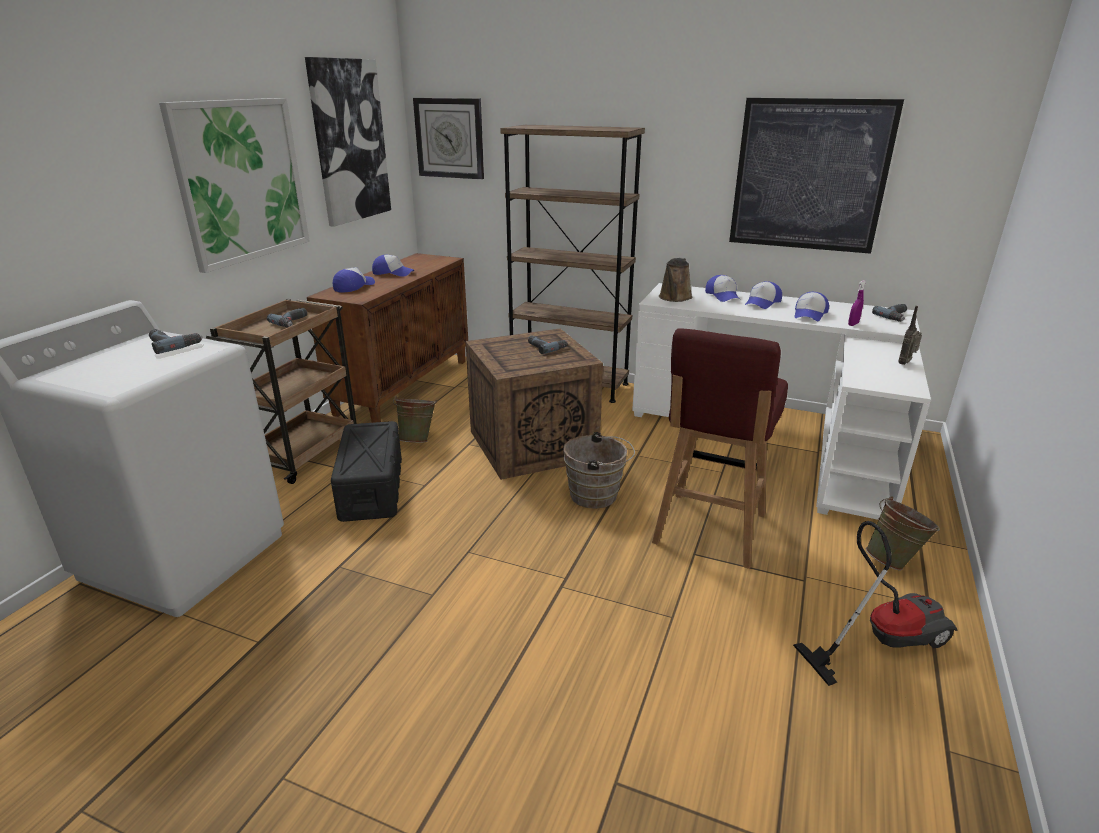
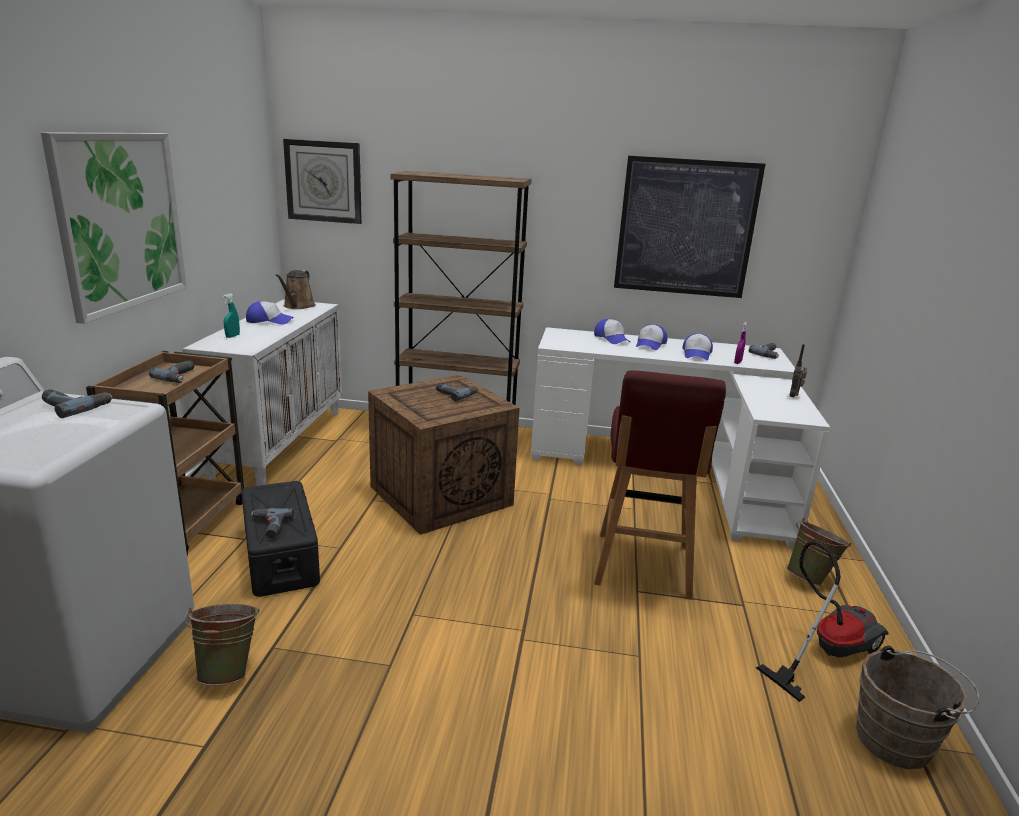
camera: 15 degrees left, 5 degrees down
(349, 141) = (223, 181): picture -> none
(353, 460) = (268, 527): none -> power drill
(354, 287) = (232, 336): cap -> turquoise spray bottle
(404, 386) = (279, 442): brown cabinet -> white cabinet
(418, 440) = (315, 499): green bucket -> green bucket (229, 670)
(597, 496) = (525, 542): brown bucket -> brown bucket (899, 741)
(674, 298) = (568, 341): brown watering can -> brown watering can (298, 306)

